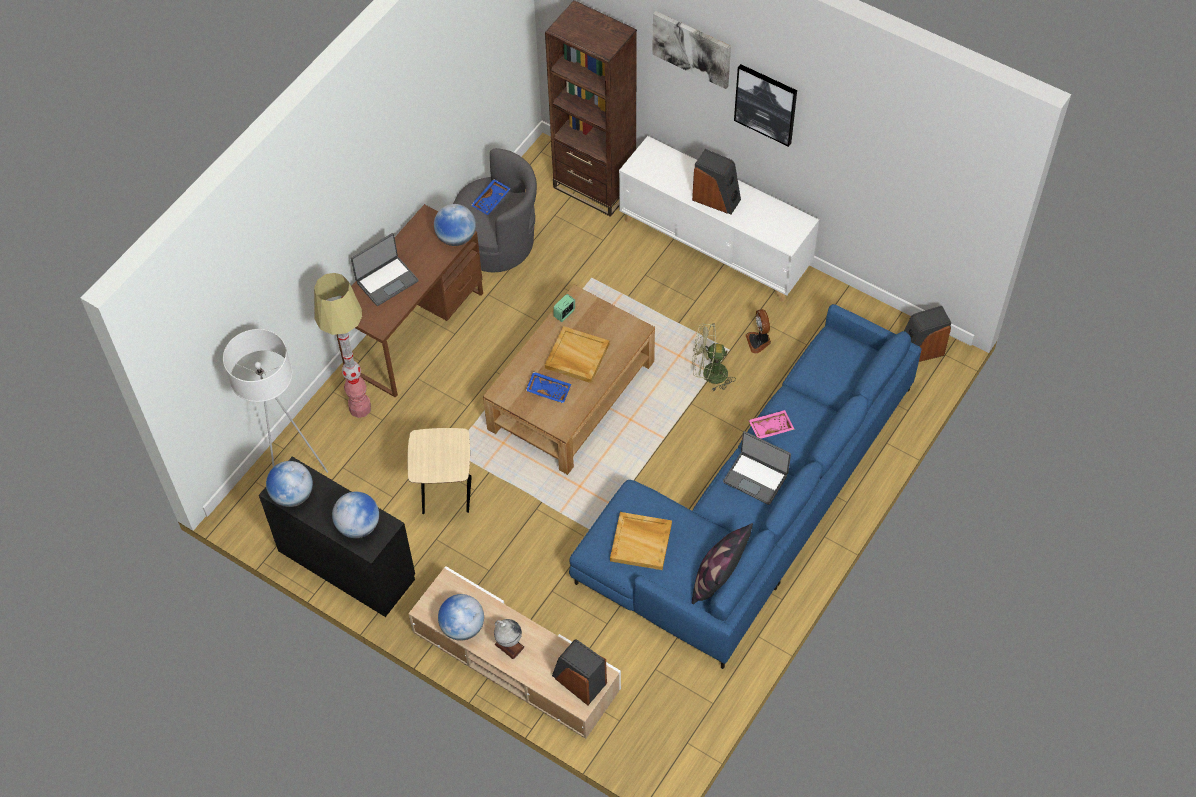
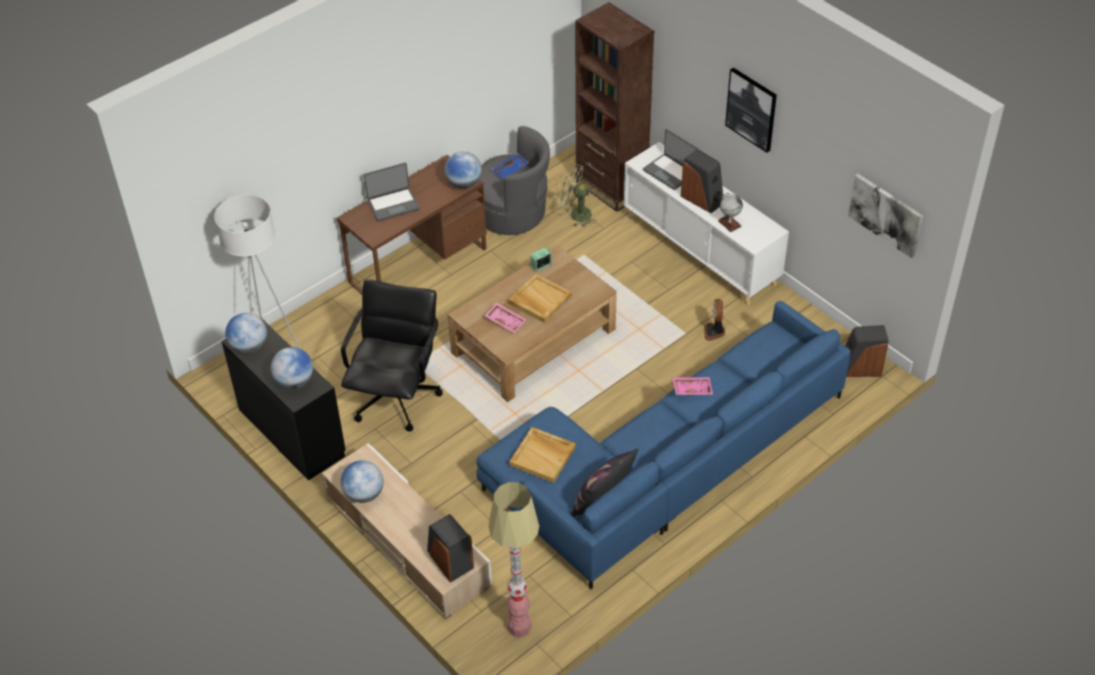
camera: 15 degrees right, 10 degrees down
(360, 408) = (350, 315): floor lamp -> floor lamp (519, 627)
(446, 496) = (396, 397): beige side table -> black office chair
(509, 645) = (399, 518): globe -> globe (729, 223)
(549, 390) = (506, 321): blue tray -> pink tray
(692, 48) = (697, 52): picture -> picture (886, 214)
(709, 374) = (660, 349): green fan -> green fan (575, 214)
(756, 478) = (664, 426): laptop -> laptop (670, 172)

